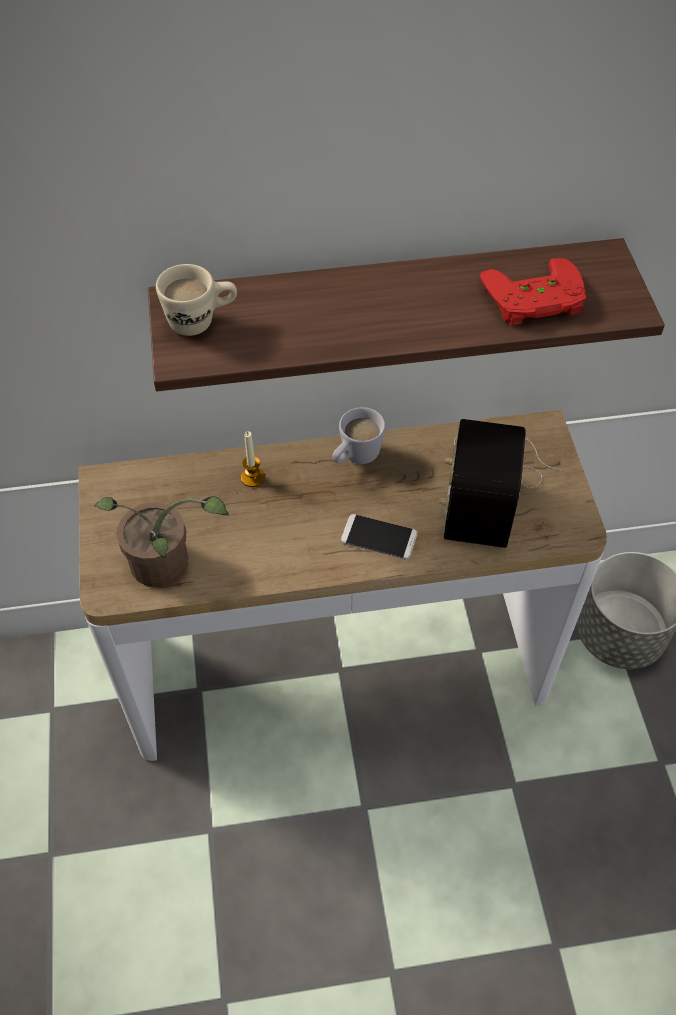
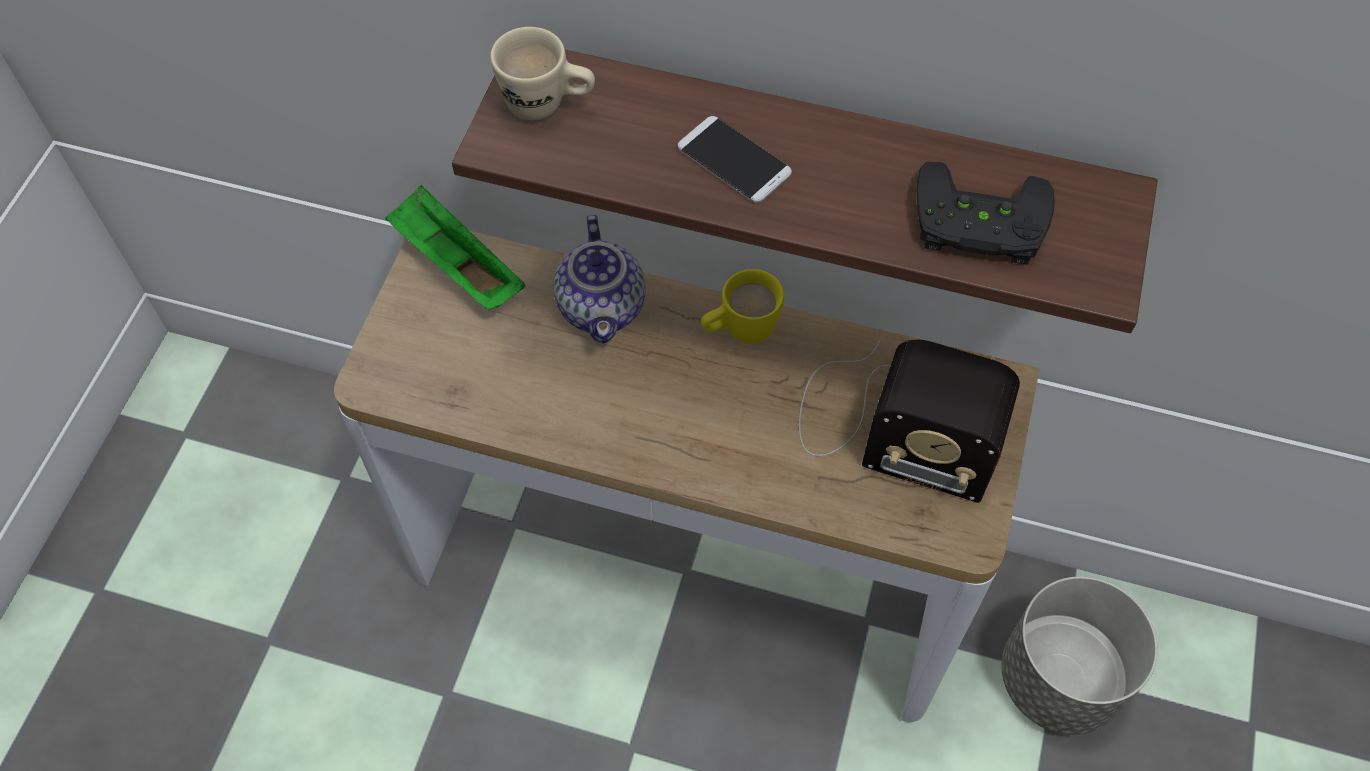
camera: 25 degrees right, 5 degrees up
(128, 488) = (456, 265): none -> green tray
(166, 567) = (448, 379): potted plant -> none
(252, 477) = (604, 308): candle -> teapot
(355, 457) = (740, 330): white mug -> yellow mug
(379, 537) = (713, 443): phone -> phone (734, 160)
(489, 482) = (889, 428): radio -> radio turned 105 degrees counterclockwise
(534, 301) = (977, 226): red game controller -> black game controller

